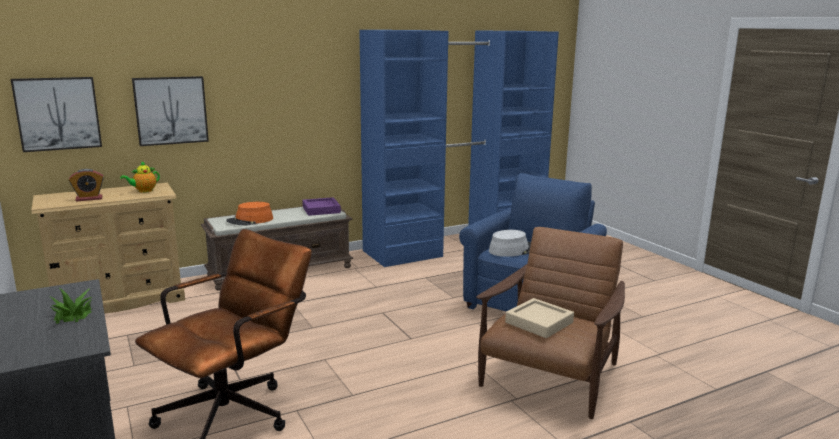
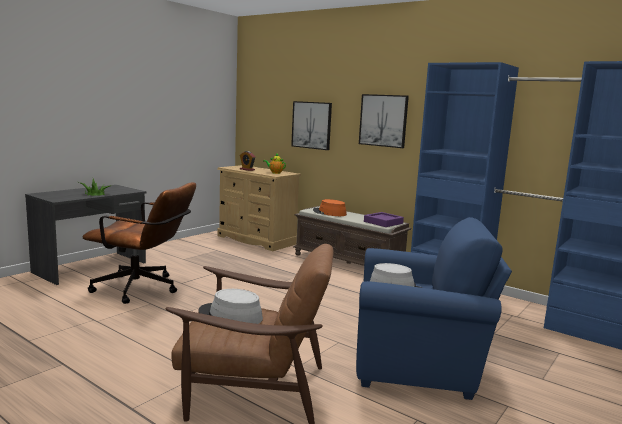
camera: 65 degrees right, 5 degrees down
(58, 113) = (261, 119): picture -> picture (383, 120)
(539, 322) = (230, 316): beige tray -> grey hat

